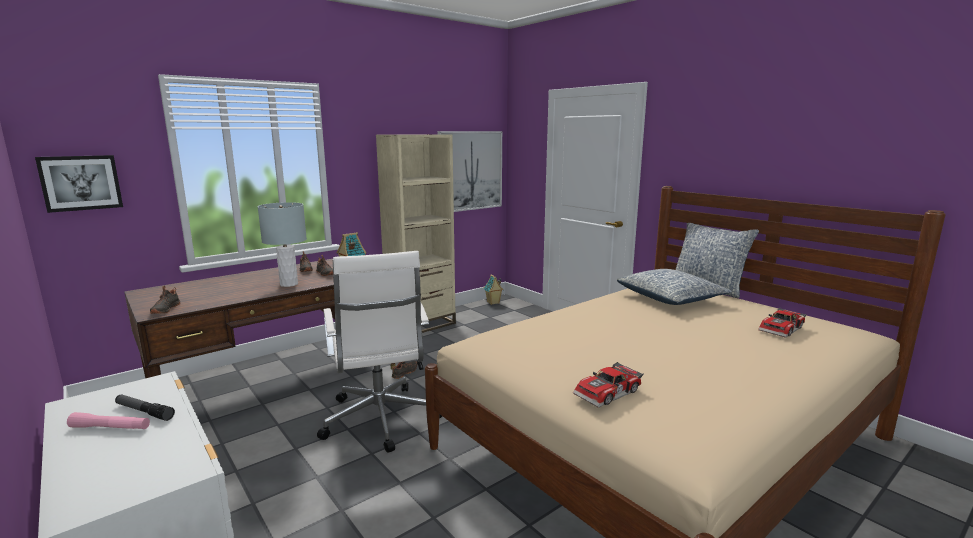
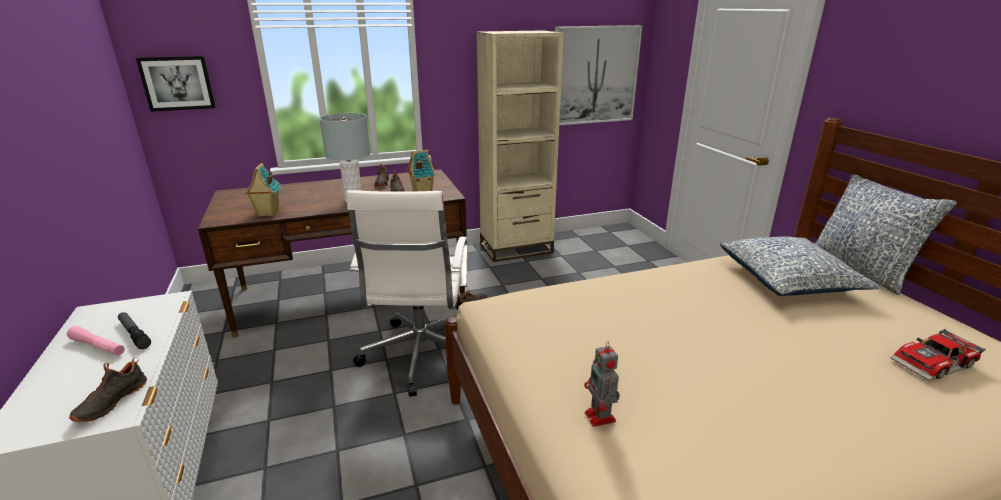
camera: 20 degrees right, 10 degrees up
(165, 309) = (229, 217): black shoe -> black shoe (111, 401)
(493, 302) = (608, 232): toy house -> toy house (267, 213)
(609, 393) = (600, 418): toy car -> toy robot

